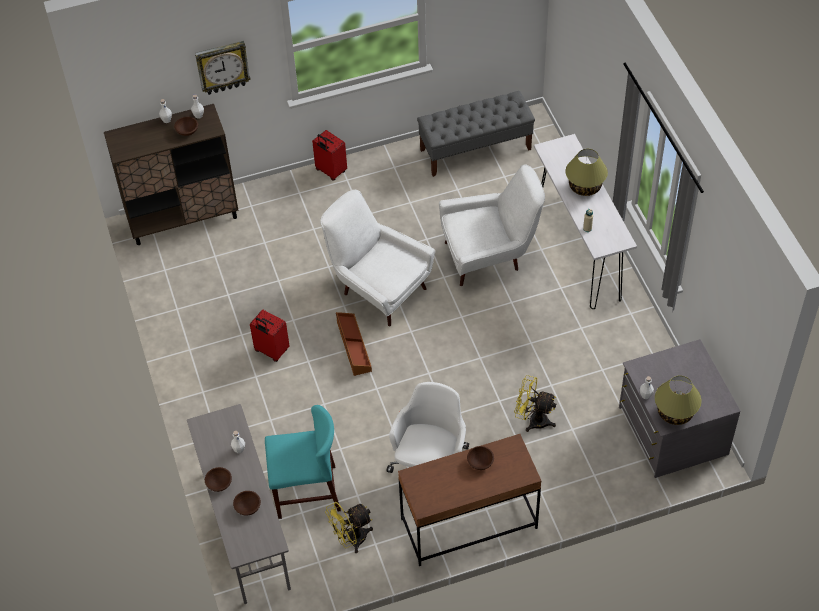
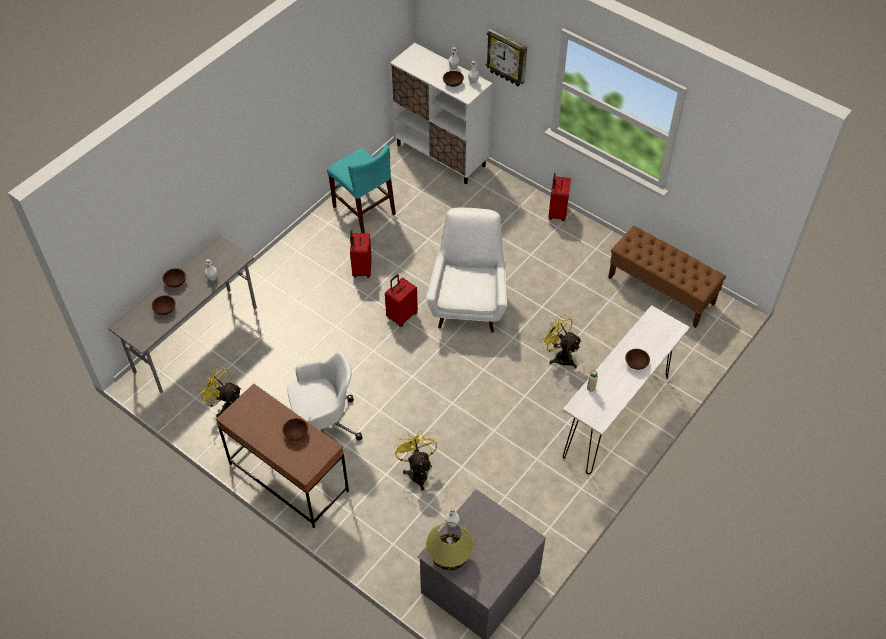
camera: 55 degrees right, 0 degrees up
(183, 218) = (441, 155): brown cabinet -> white cabinet
(307, 492) = (251, 358): turquoise chair -> turquoise chair (364, 210)
(353, 347) = (401, 315): brown storage box -> red suitcase
(476, 149) = (661, 291): grey bench -> brown bench
(489, 255) = (560, 356): white armchair -> yellow fan
(585, 186) = (636, 363): table lamp -> brown bowl

